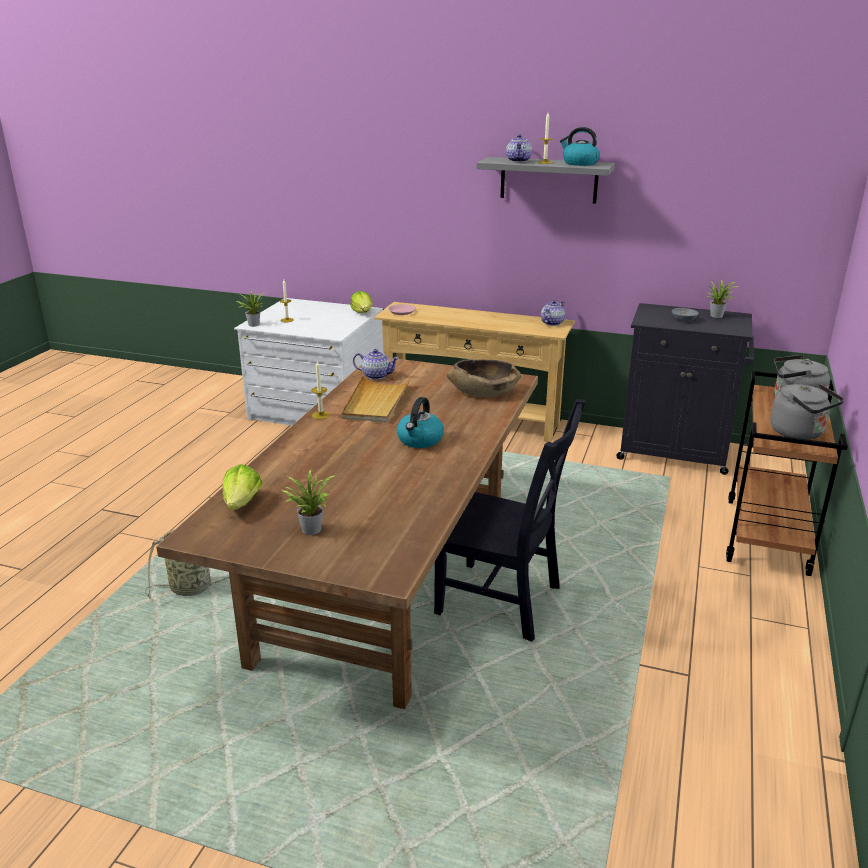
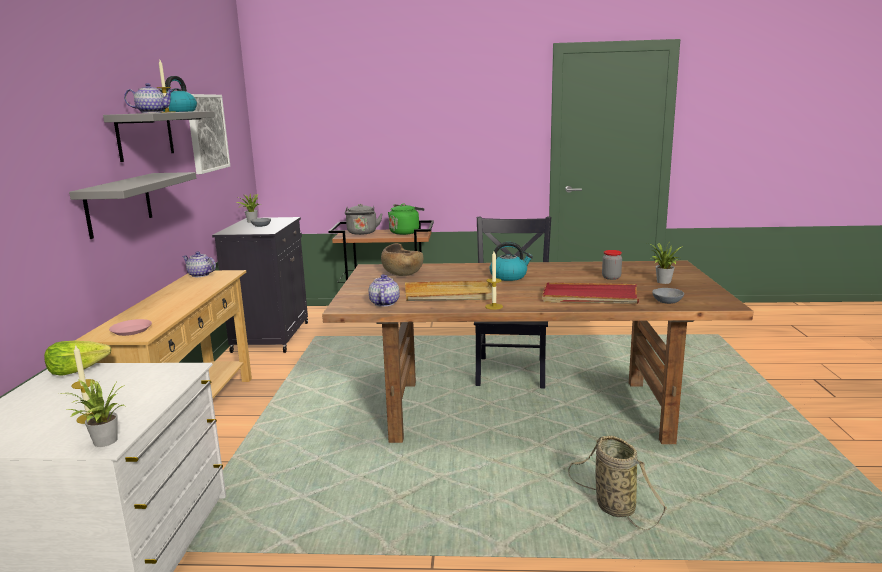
camera: 105 degrees left, 10 degrees down
(242, 503) = (666, 301): lettuce -> grey bowl
(300, 465) = (589, 297): none -> red tray
(362, 499) = (611, 277): none -> jar
(487, 230) = (119, 204): none -> grey shelf
(690, 192) = (207, 133): none -> picture
(800, 433) = (405, 232): grey kettle -> green kettle

